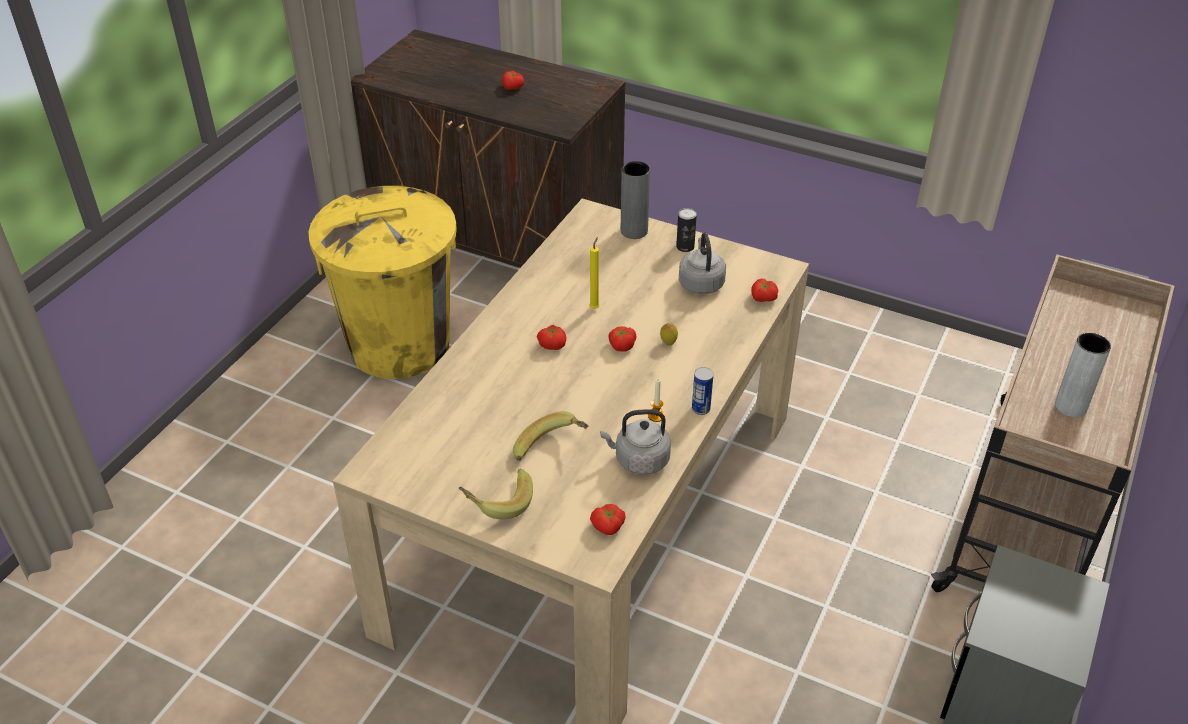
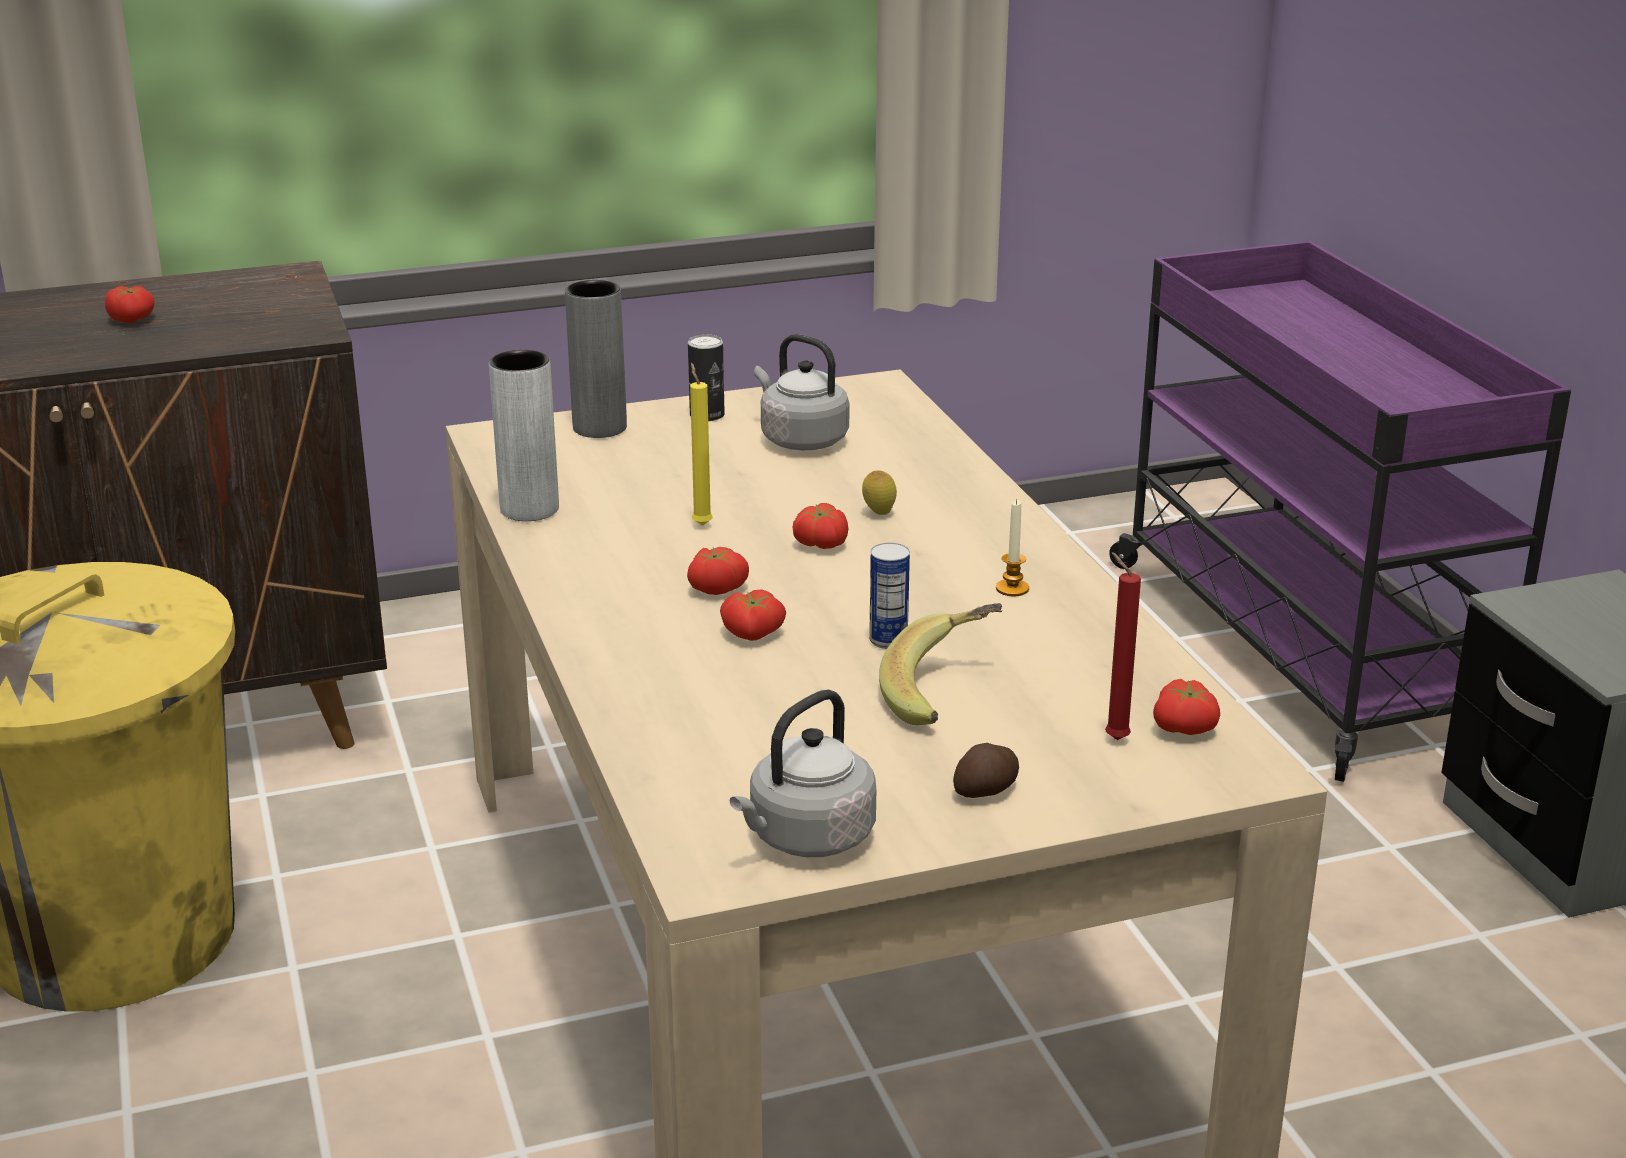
camera: 45 degrees left, 15 degrees down
(497, 502) = (987, 790): banana -> potato
(575, 512) = (1113, 738): none -> red candle
(639, 460) = (1082, 642): grey kettle -> grey kettle (806, 838)
(701, 409) = (1053, 555): can -> can (888, 640)
(763, 298) = (911, 421): tomato -> tomato (752, 634)
(1032, 509) = (1300, 645): beige cart -> purple cart
(1070, 406) = (1388, 389): grey vase -> grey vase (529, 509)

